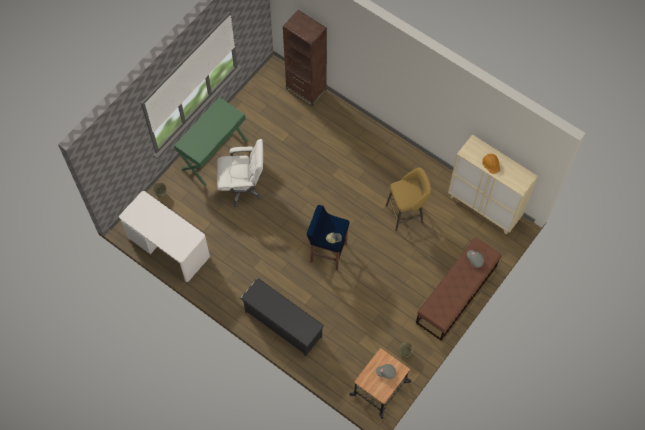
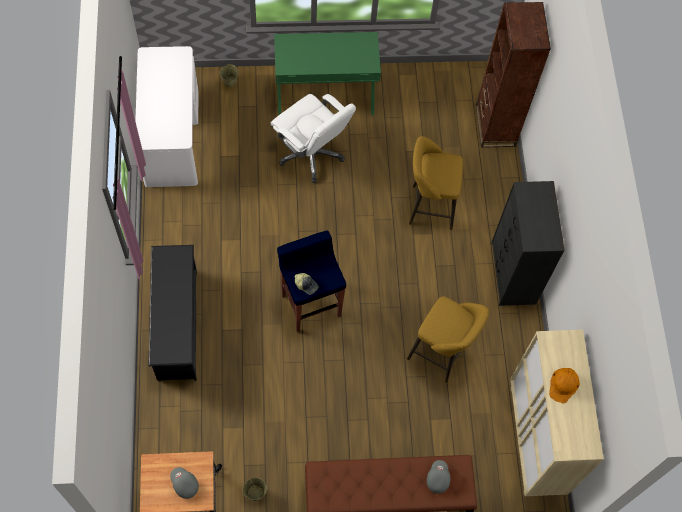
camera: 45 degrees right, 0 degrees up
(323, 156) = (428, 207): none -> yellow stool
(393, 148) = (513, 274): none -> black dresser

